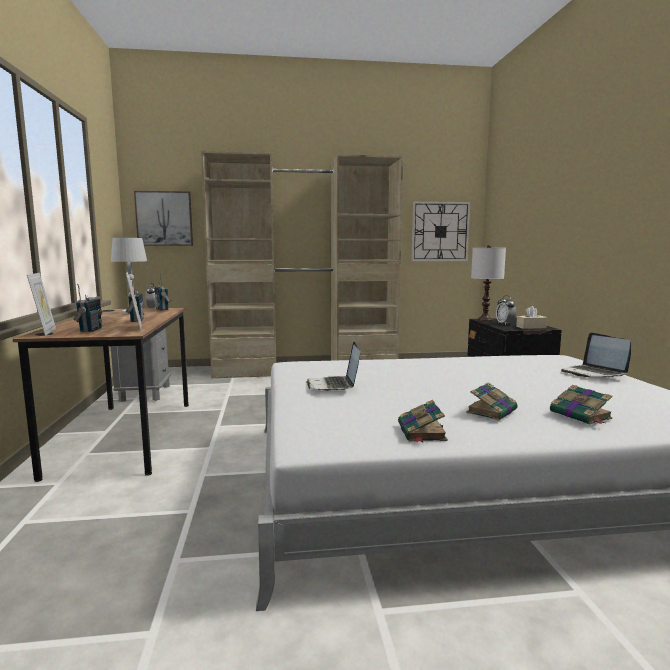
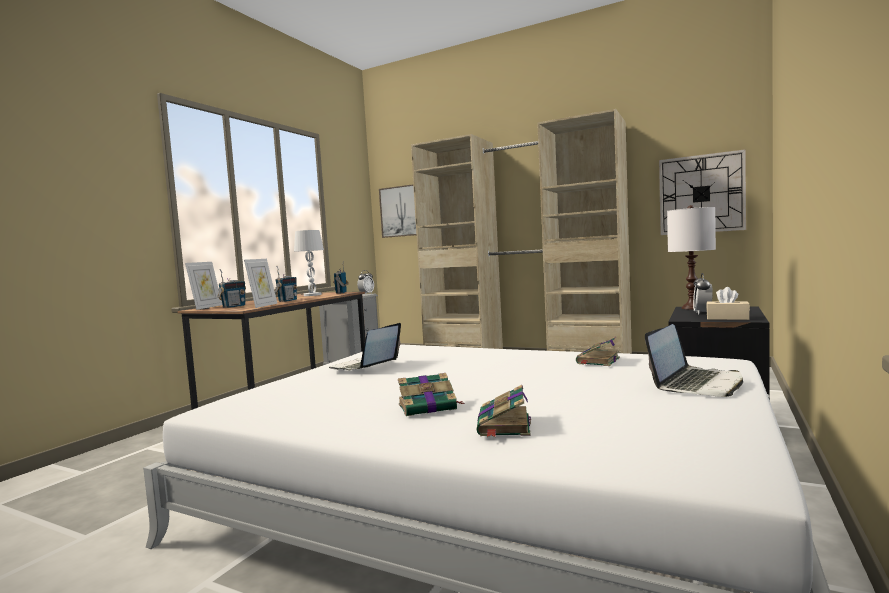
camera: 35 degrees right, 5 degrees down
(422, 432) = (310, 414): book -> book (597, 361)
(594, 373) = (696, 384): laptop -> laptop turned 150 degrees counterclockwise

